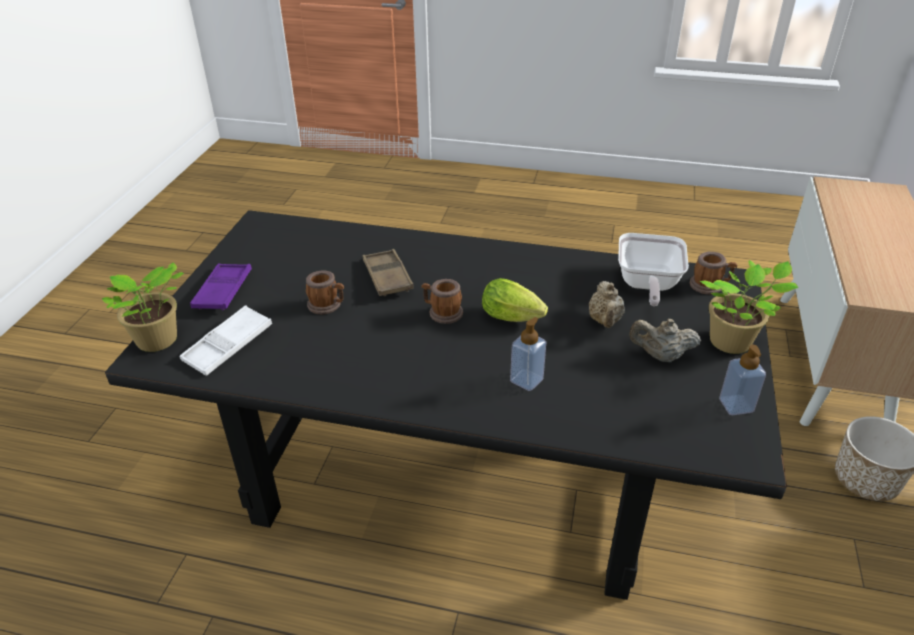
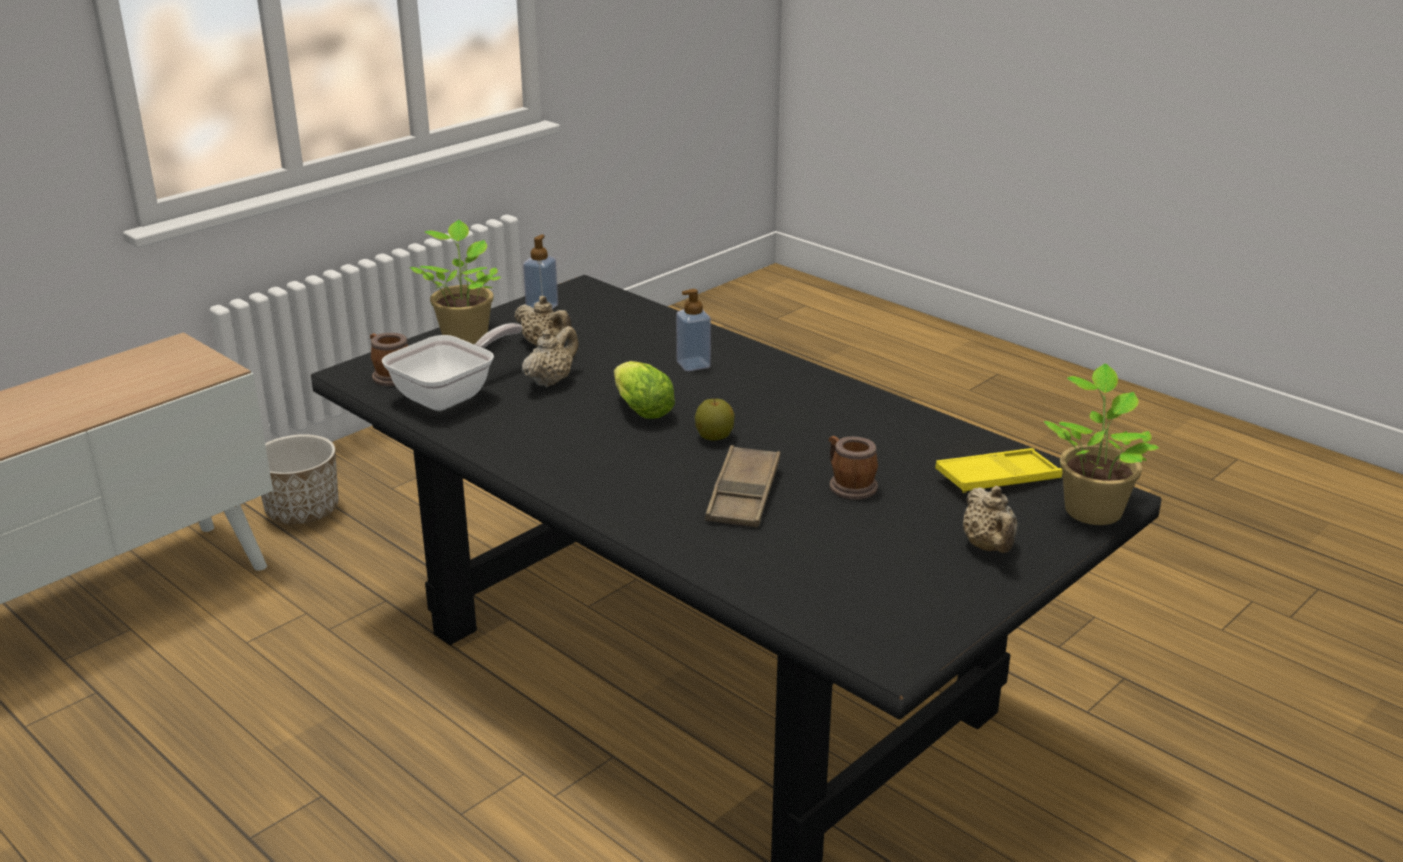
camera: 150 degrees left, 10 degrees down
(223, 291) = (989, 547): purple tray -> beige teapot
(228, 345) = (997, 478): white tray -> yellow tray
(442, 313) = (714, 437): mug -> apple

